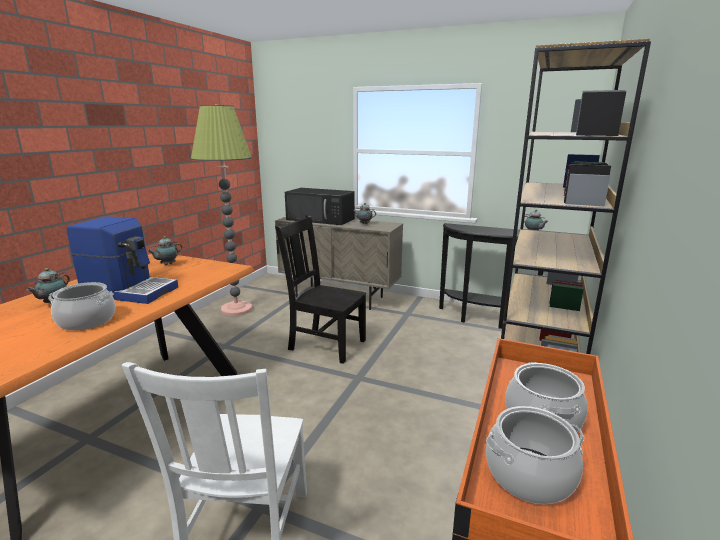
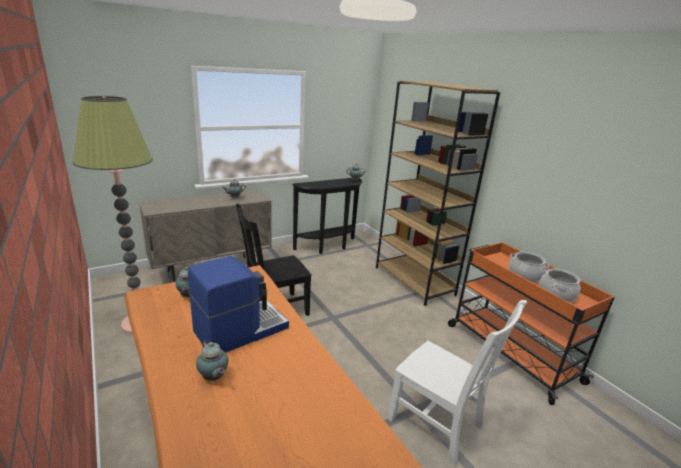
camera: 55 degrees left, 5 degrees up
(86, 321) = (292, 364): cooking pot -> none
(321, 219) = (186, 202): black microwave -> none

